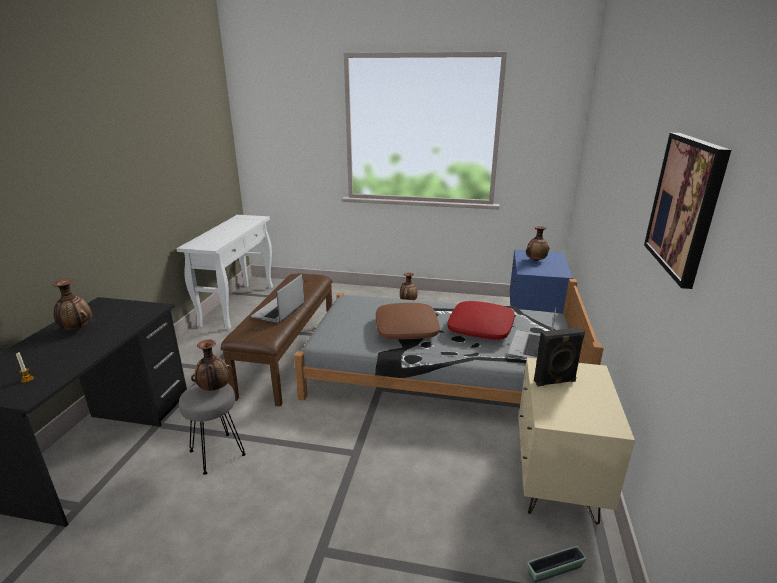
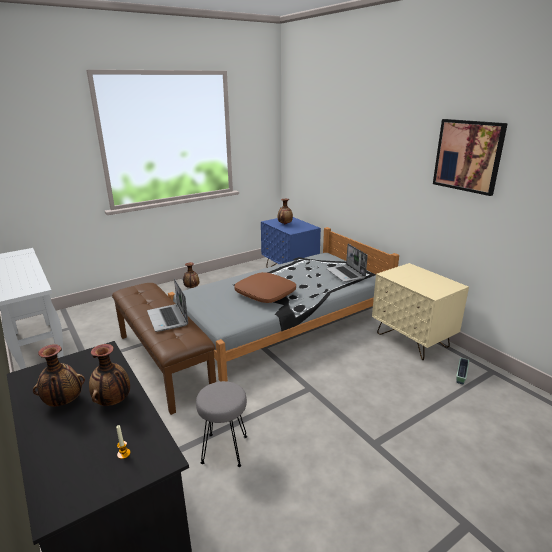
camera: 45 degrees left, 0 degrees up
(214, 389) = (221, 388): vase -> vase (113, 401)
(481, 328) = (304, 275): red pillow -> none
(555, 382) = (406, 278): black speaker -> none

